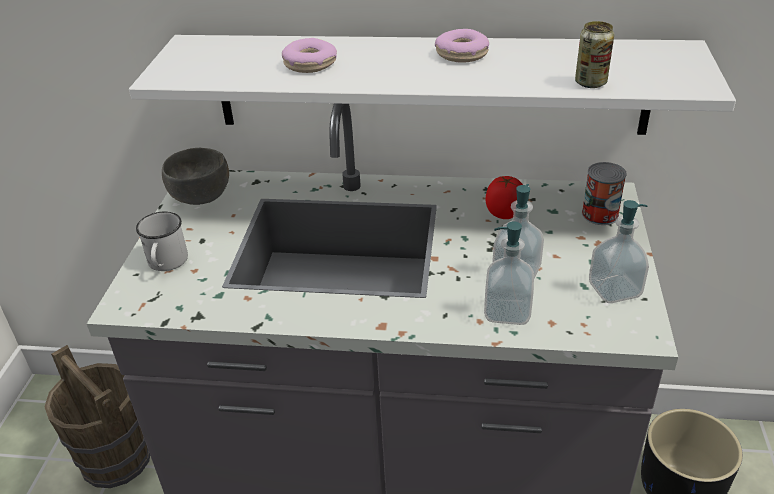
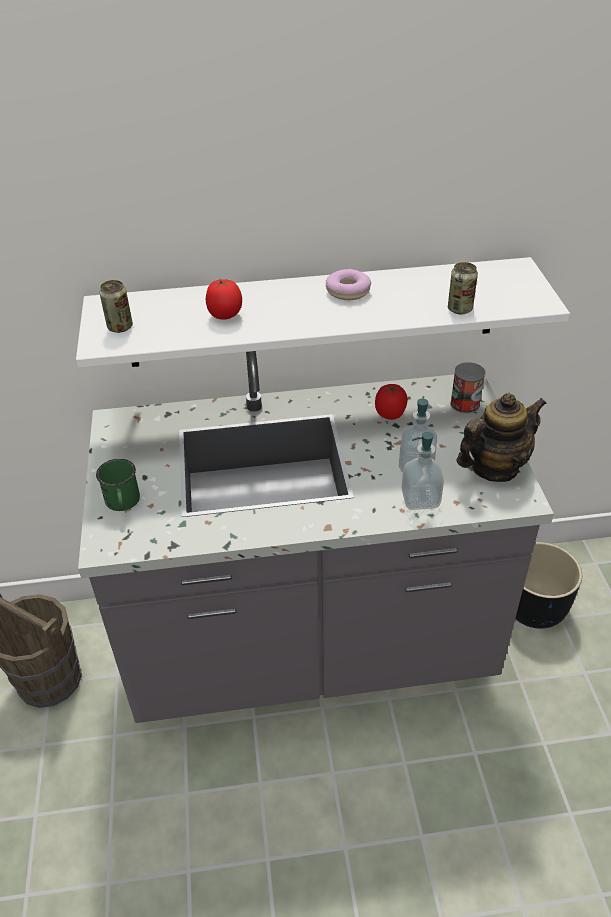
camera: 15 degrees left, 5 degrees up
(166, 263) = (123, 503): white mug -> green mug
(192, 64) = (120, 327): none -> can
(201, 196) = (124, 435): grey bowl -> none
(310, 64) = (225, 316): donut -> tomato
(614, 290) = (494, 467): soap dispenser -> teapot

